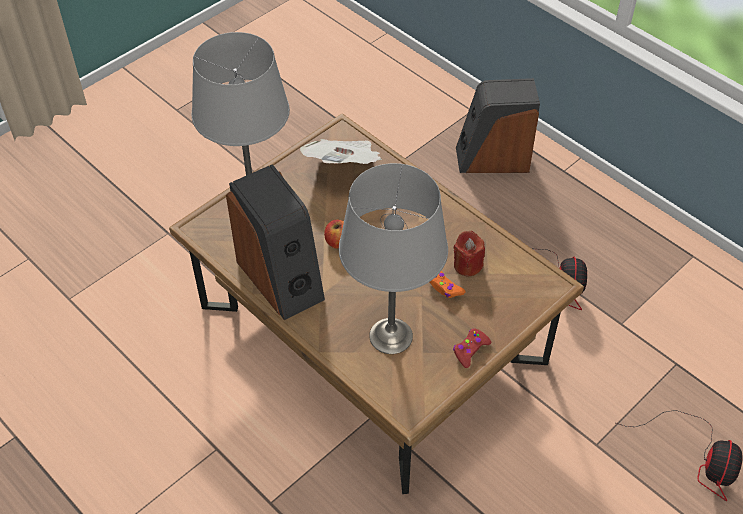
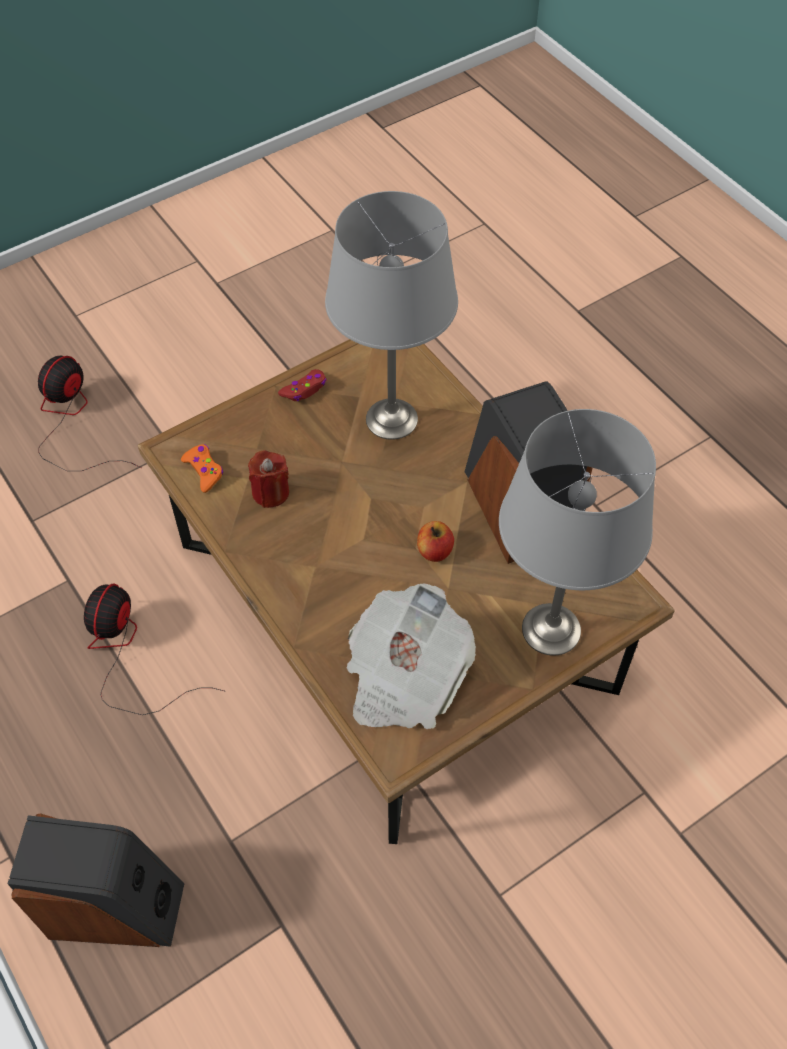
camera: 170 degrees left, 5 degrees up
(444, 287) = (310, 468): orange game controller -> orange game controller (204, 471)

